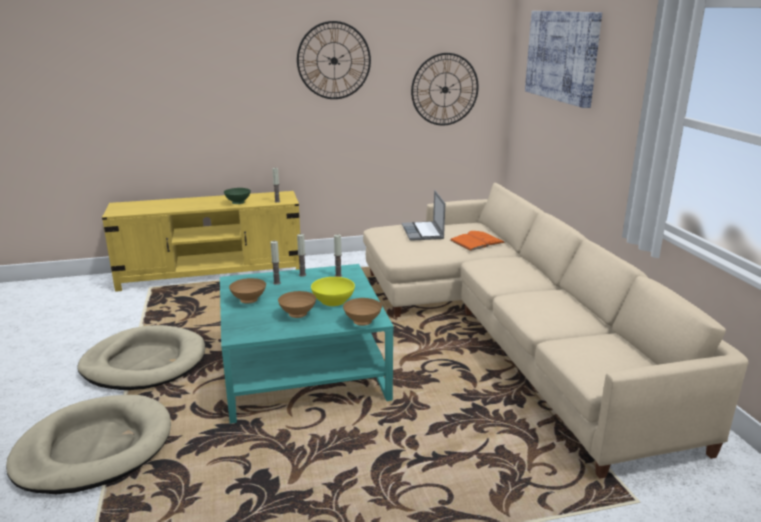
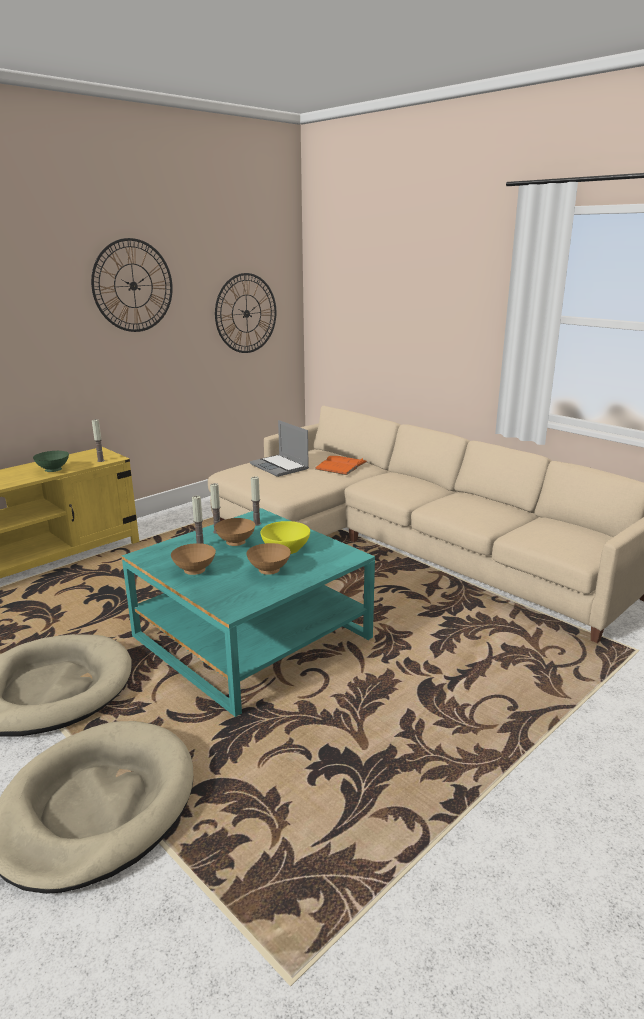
camera: 30 degrees left, 0 degrees up
(362, 322) = (342, 560): brown bowl -> brown bowl (235, 543)
(563, 56) = (380, 270): picture -> none

